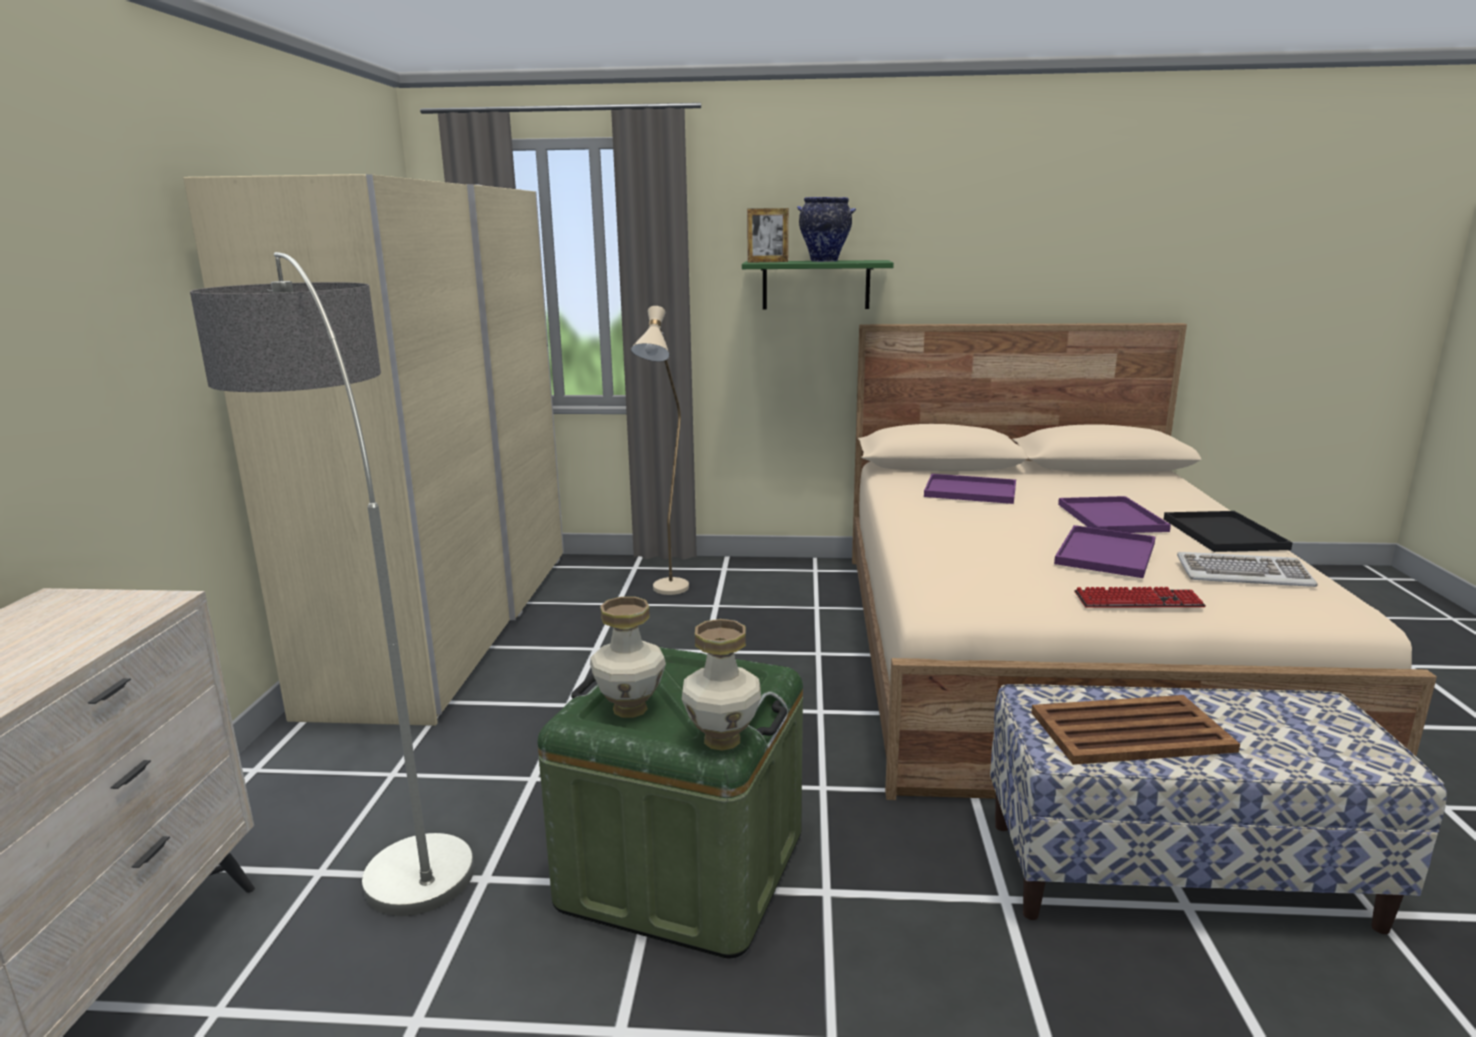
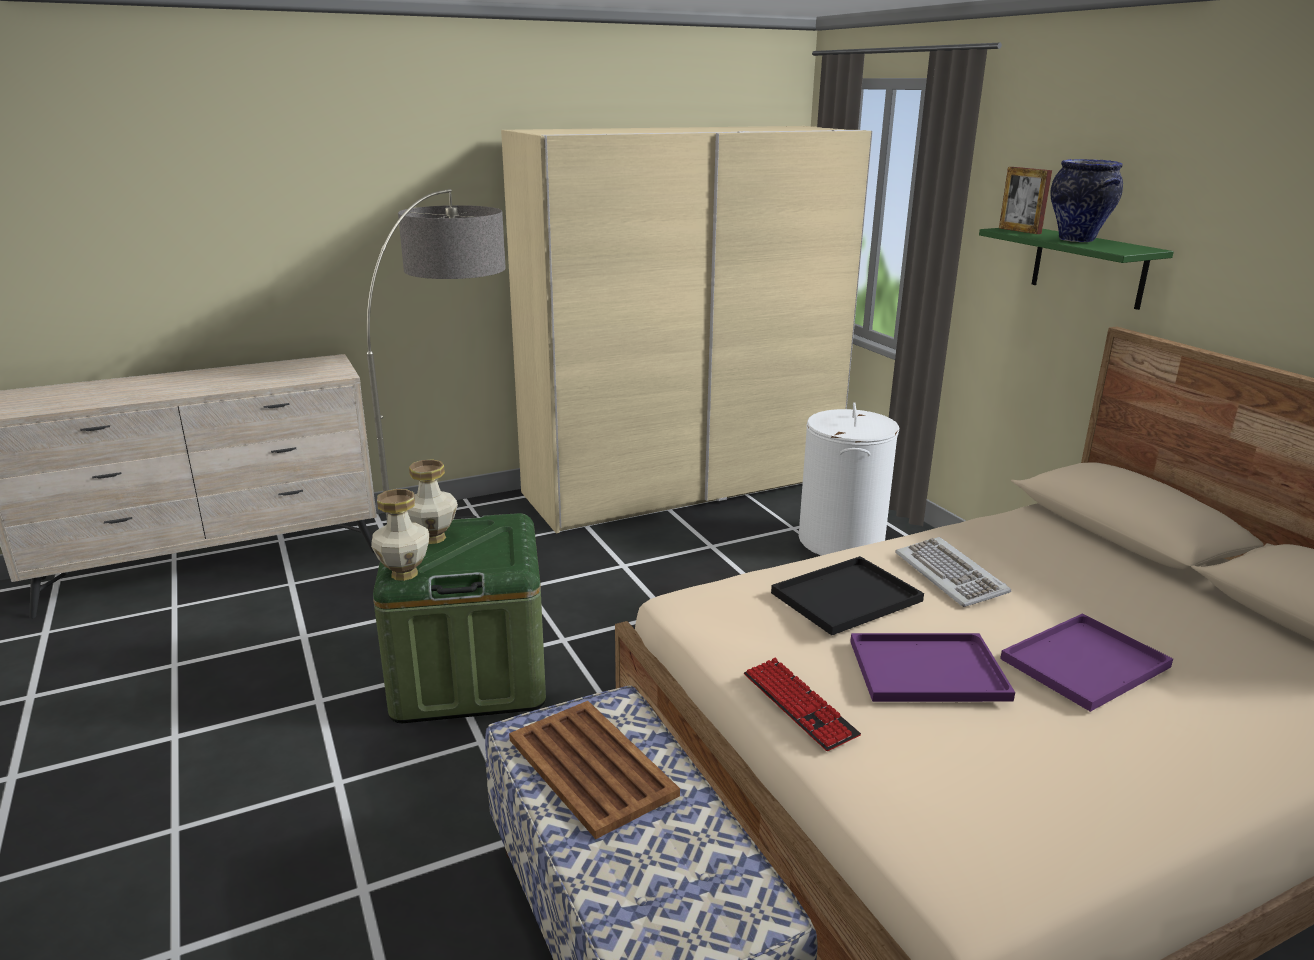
camera: 60 degrees right, 5 degrees up
(668, 593) = (841, 541): beige floor lamp -> white laundry basket
(968, 491) = (1041, 562): purple tray -> none
(1221, 533) = (1160, 758): black tray -> black tray (847, 595)
(1243, 574) = (995, 782): keyboard -> keyboard (951, 575)

